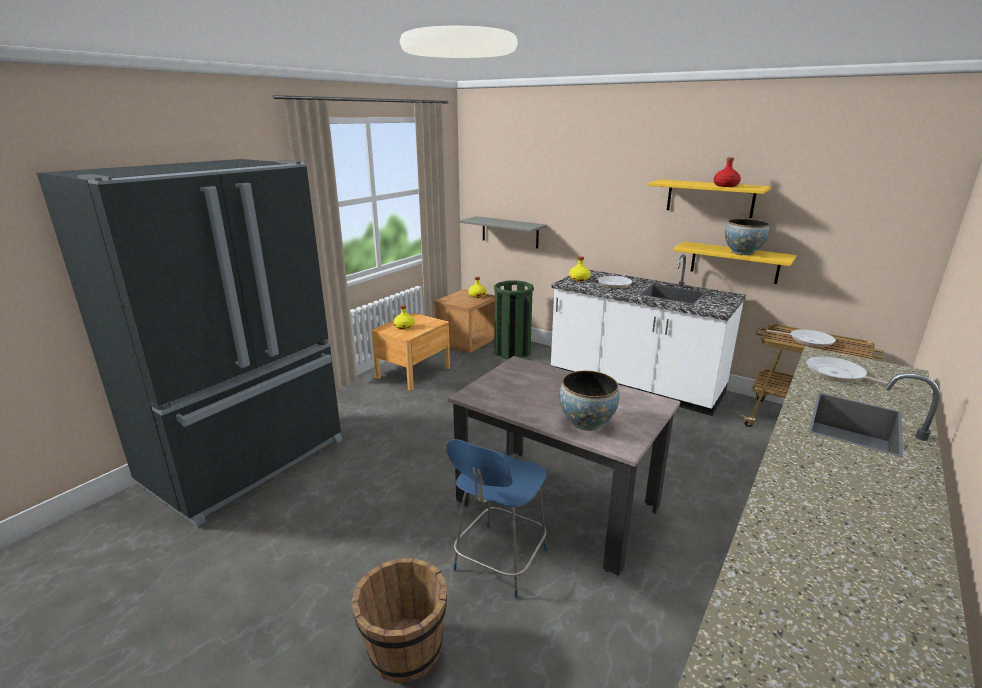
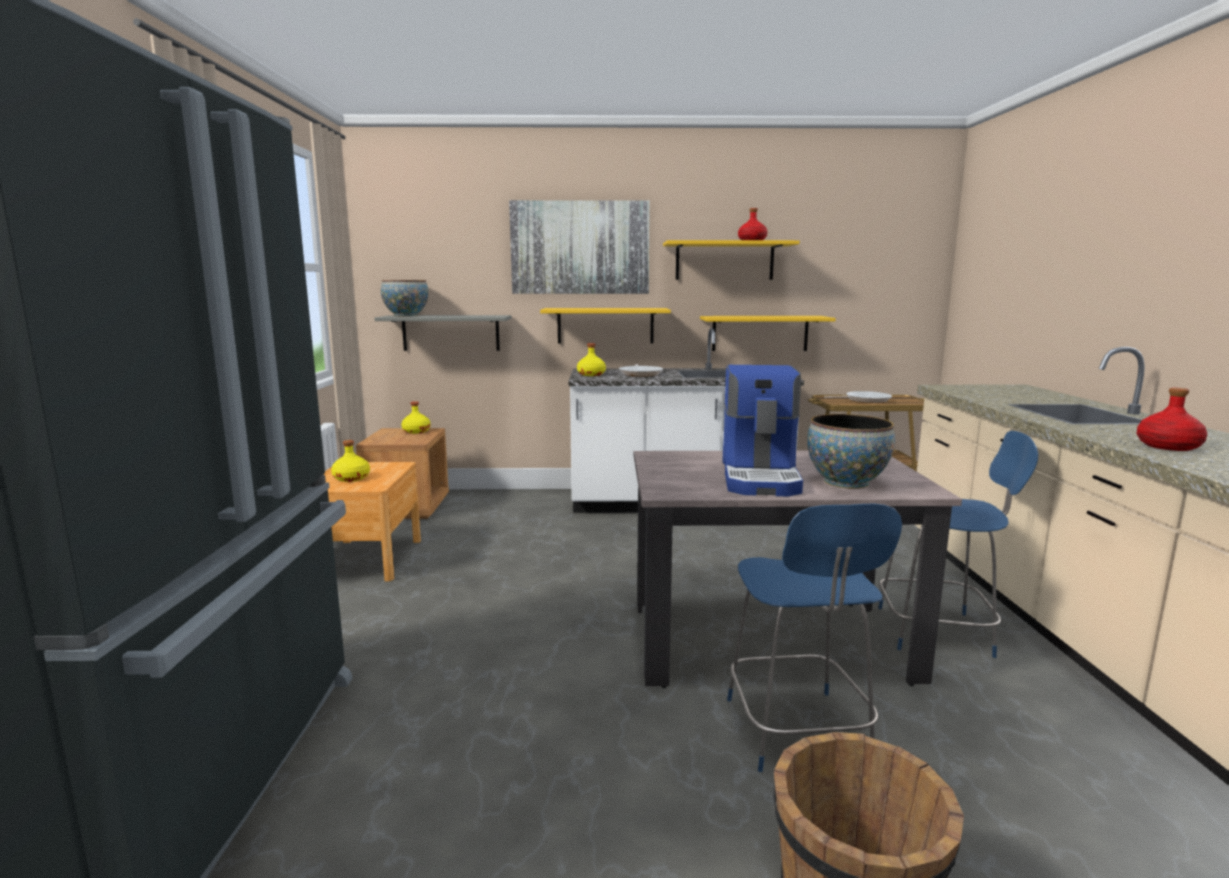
camera: 35 degrees left, 10 degrees down
(512, 352) = (489, 504): green trash can -> none
(543, 401) = (761, 477): none -> coffee machine
(596, 179) = (580, 248): none -> picture
(609, 240) = (605, 325): none -> yellow shelf
(684, 548) = (938, 631): none -> blue chair
(742, 253) = (777, 316): bowl -> bowl (406, 316)
(817, 482) = (1169, 446): none -> red bottle
(838, 374) = (987, 394): frying pan -> none

